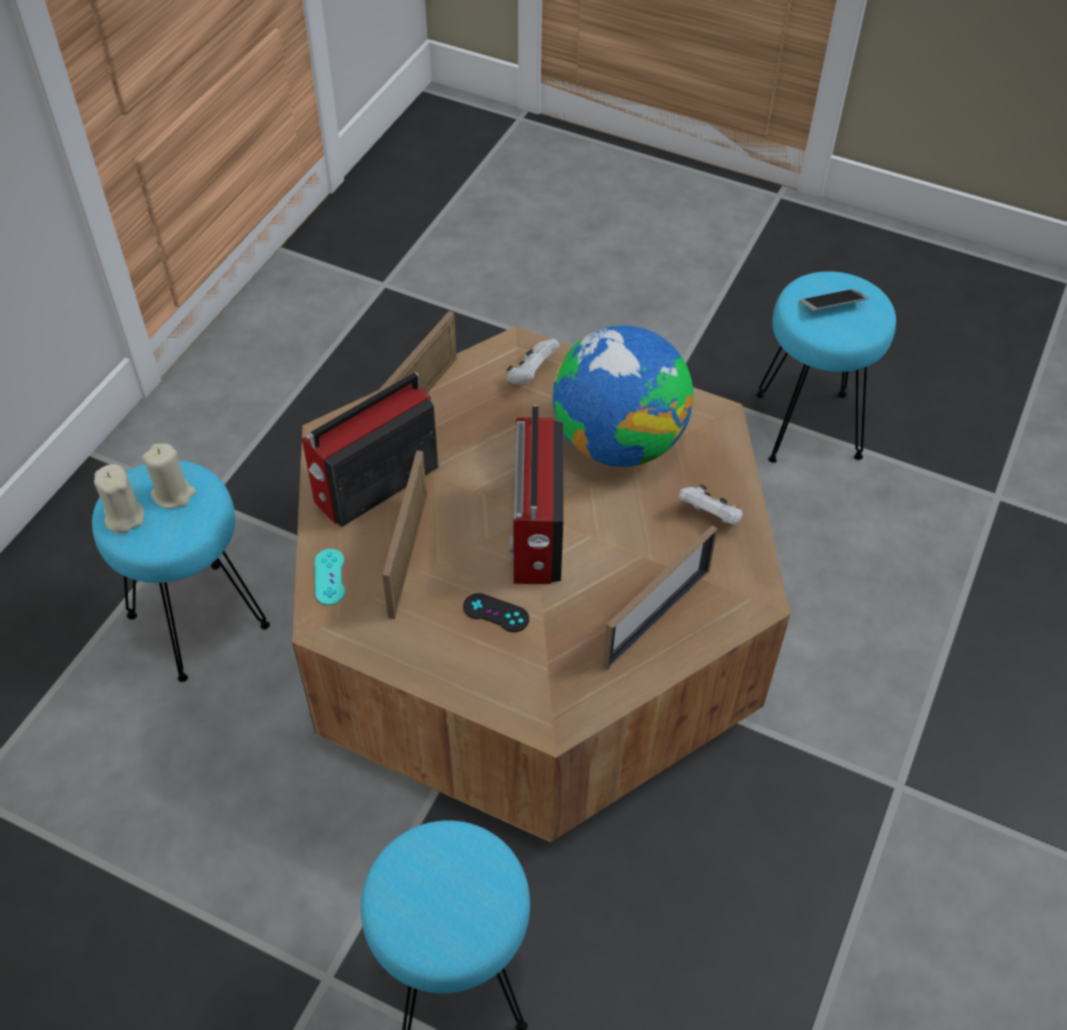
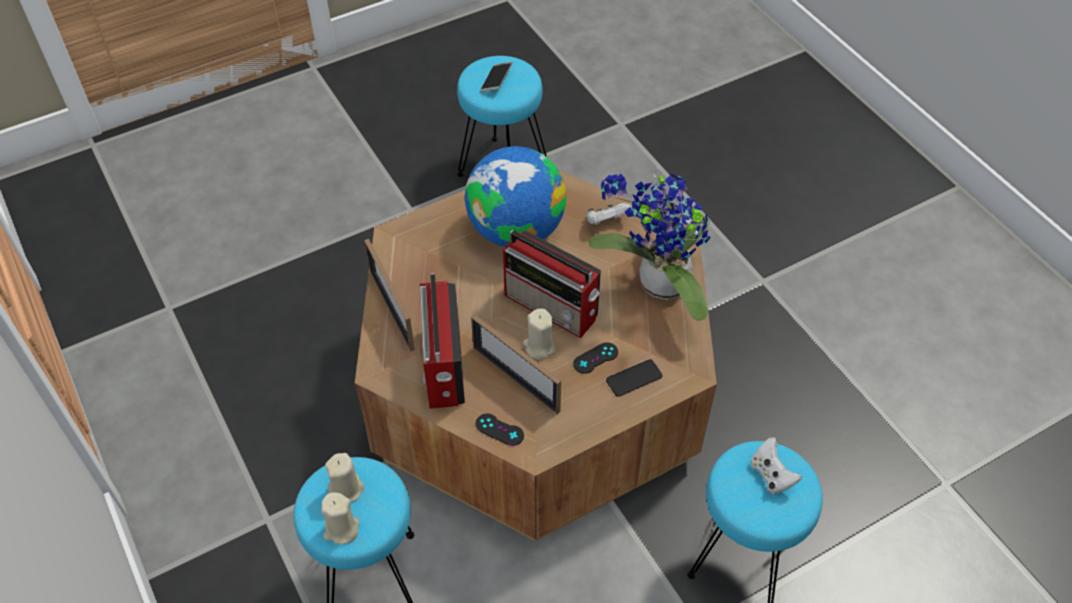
camera: 55 degrees left, 0 degrees up
(329, 577) = (499, 430): turquoise game controller -> black game controller
(469, 552) = (539, 347): none -> beige candle
(496, 666) = (634, 378): none -> phone
(531, 375) = (424, 241): white game controller -> white game controller (771, 475)
(657, 617) = (657, 285): picture frame -> potted plant

